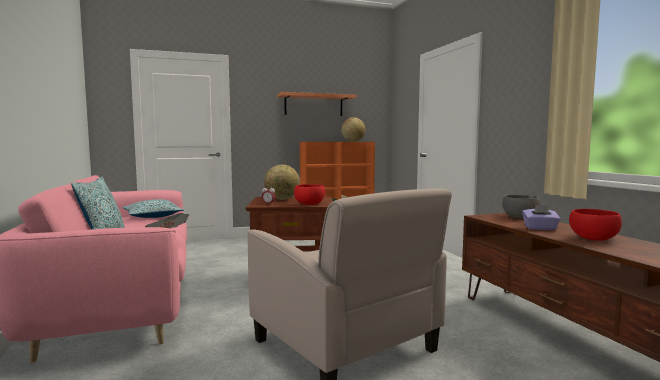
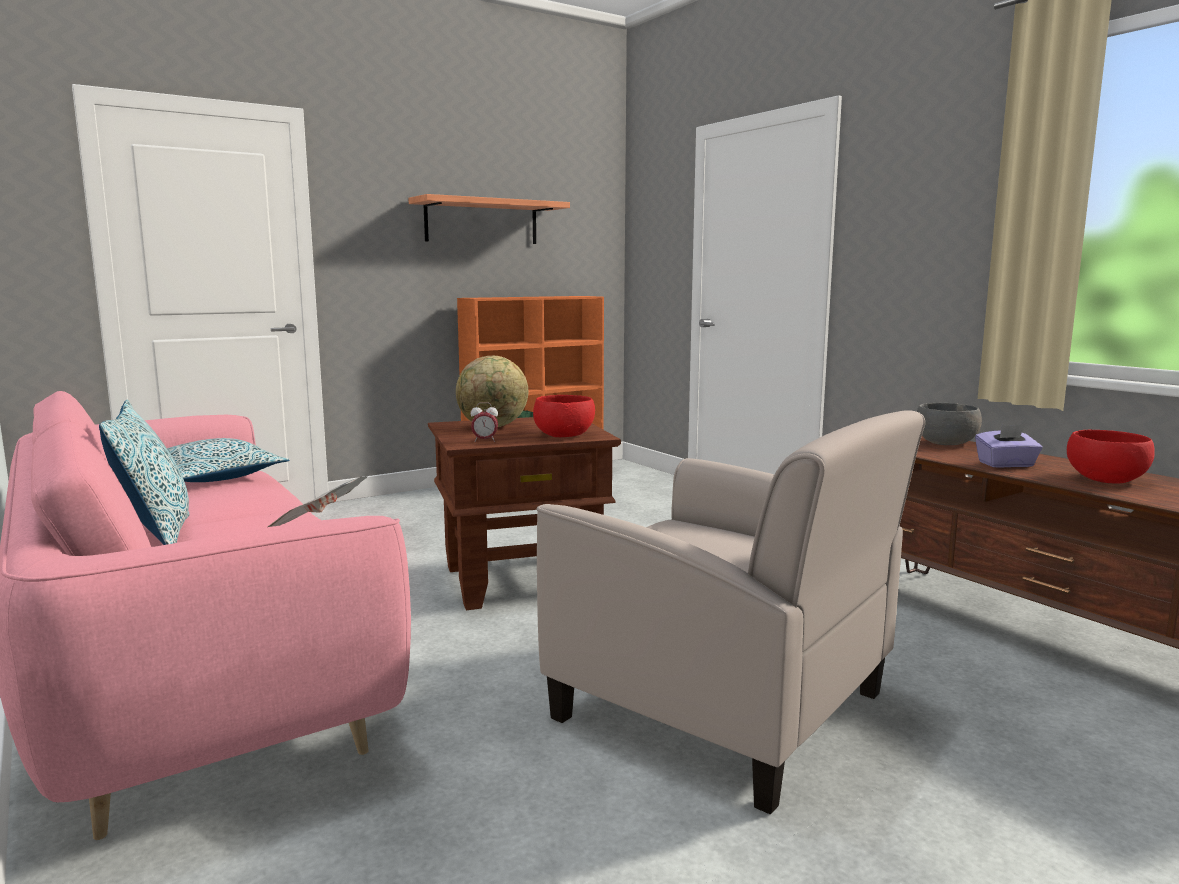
camera: 15 degrees left, 5 degrees up
(353, 141) = (560, 296): globe -> none

